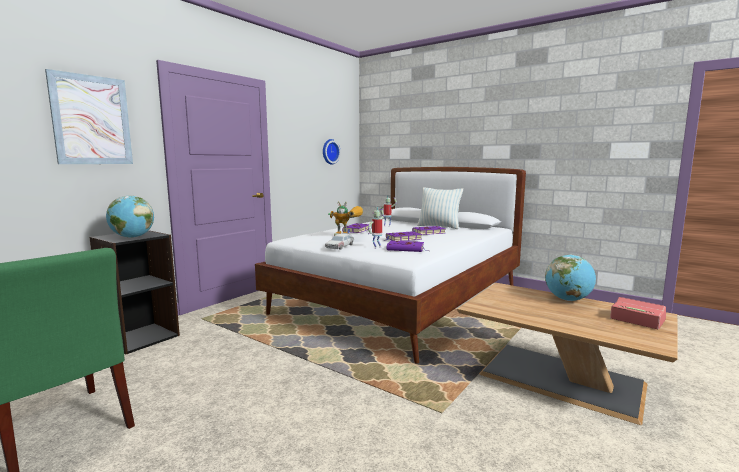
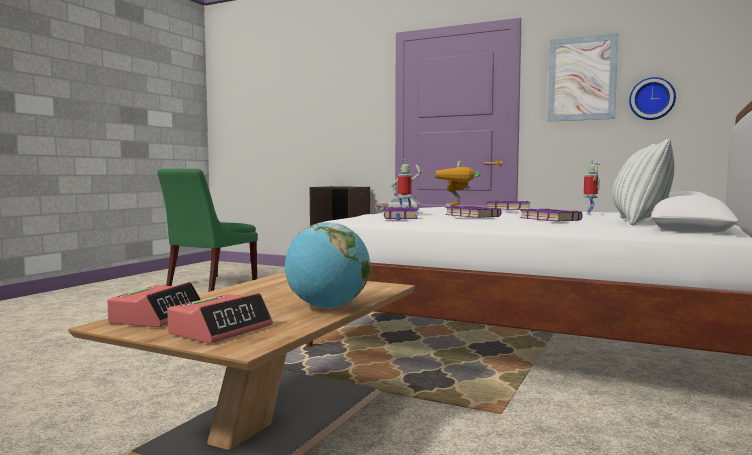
camera: 80 degrees right, 5 degrees down
(92, 120) = (344, 95): picture -> picture (582, 78)
(132, 237) = (332, 186): globe -> none
(625, 335) = (158, 317): none -> alarm clock

